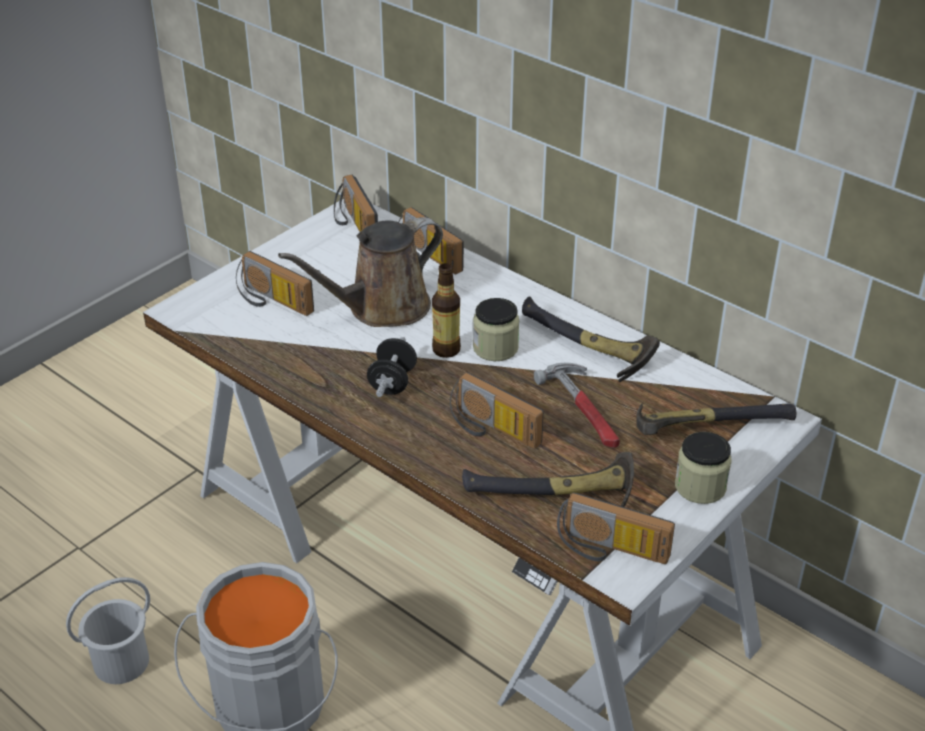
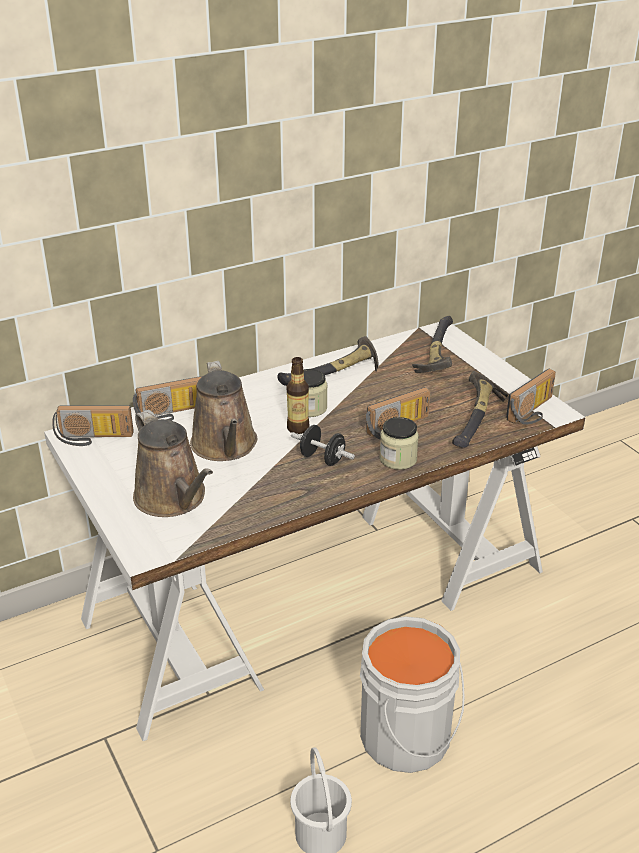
camera: 70 degrees left, 5 degrees down
(271, 301) = (173, 499): radio -> brown watering can
(584, 409) = (397, 390): hammer -> none
(700, 487) = (489, 370): jar -> jar (398, 459)

